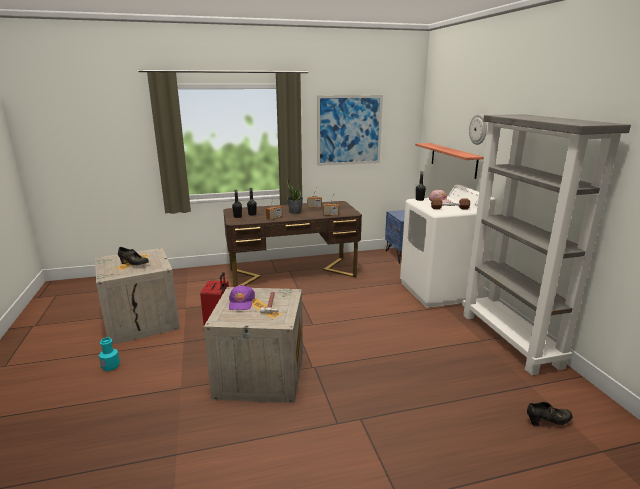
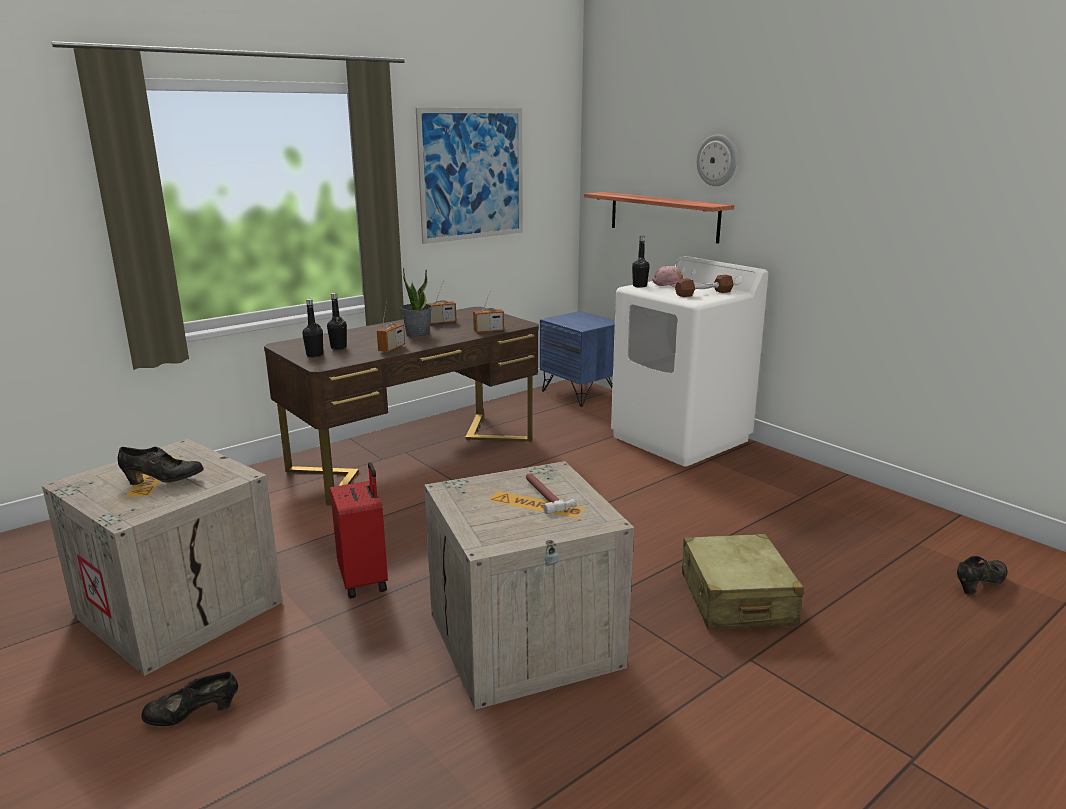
camera: 25 degrees left, 0 degrees up
(111, 366) = (193, 715): turquoise bottle -> black shoe
(241, 302) = (488, 505): purple cap -> none
(384, 386) = (736, 599): none -> beige suitcase
(510, 339) = (837, 487): grey bookcase -> none

